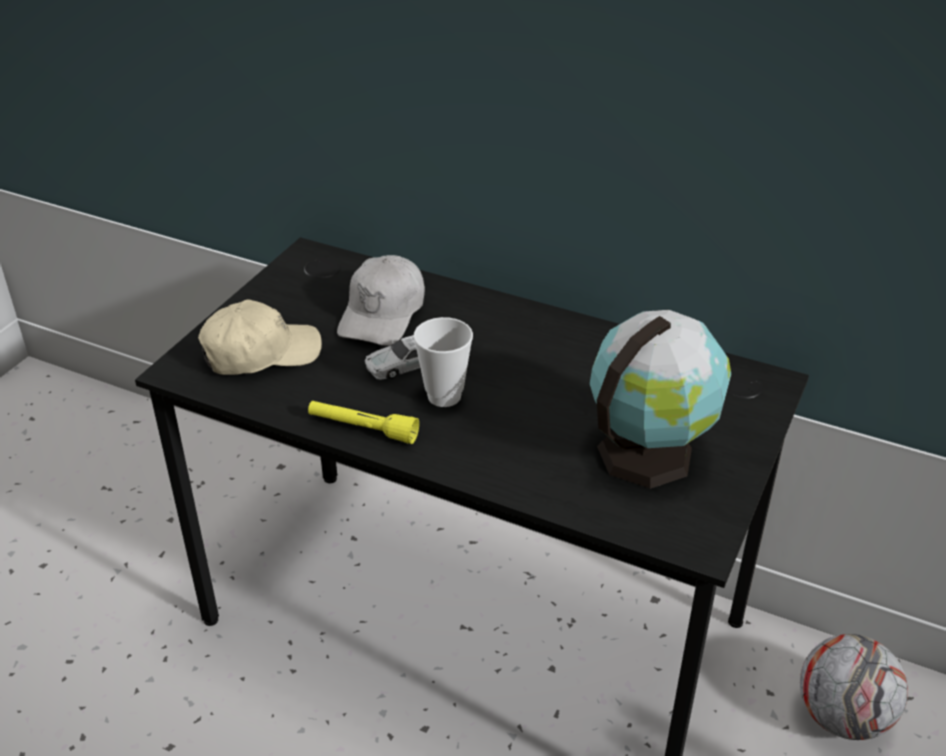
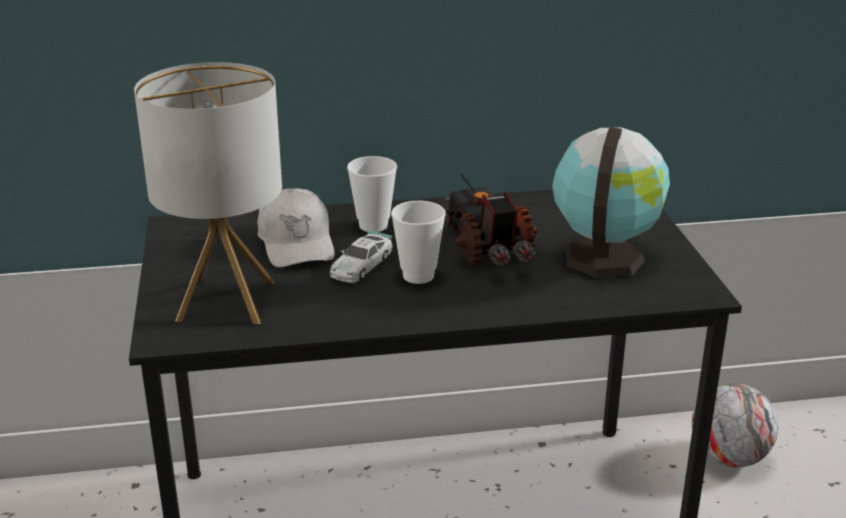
camera: 35 degrees left, 10 degrees down
(260, 353) = (225, 301): beige cap -> table lamp
(363, 429) = (383, 317): yellow flashlight -> none
(470, 321) = (373, 225): none -> cup
(545, 392) = (488, 248): none -> toy truck

